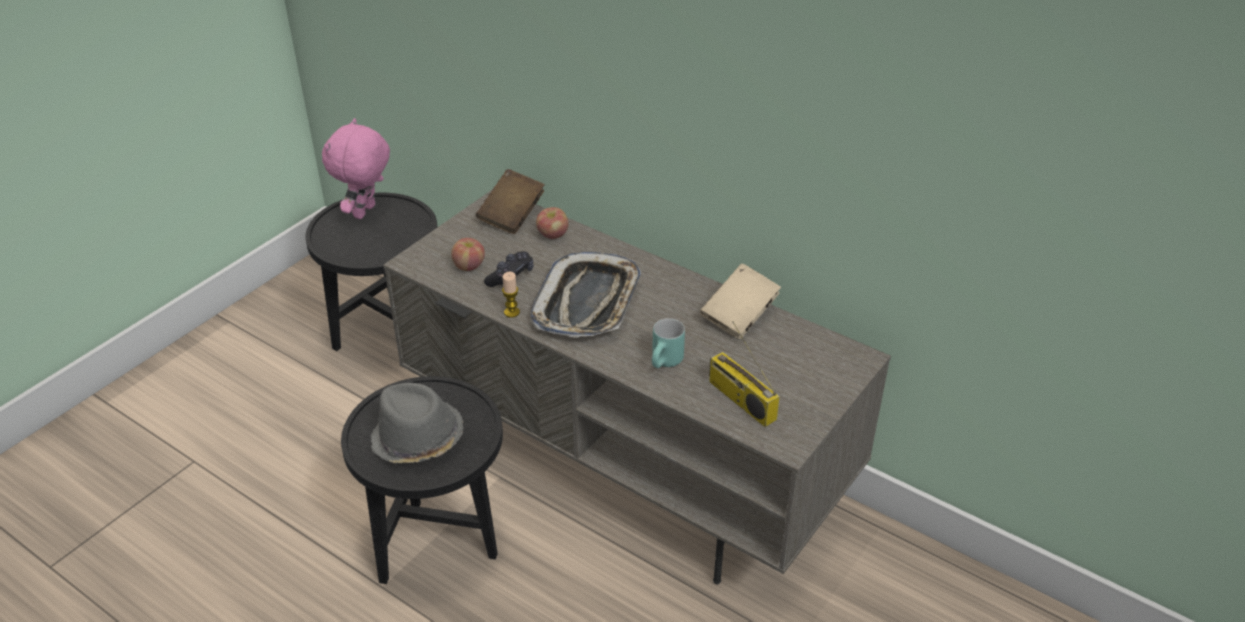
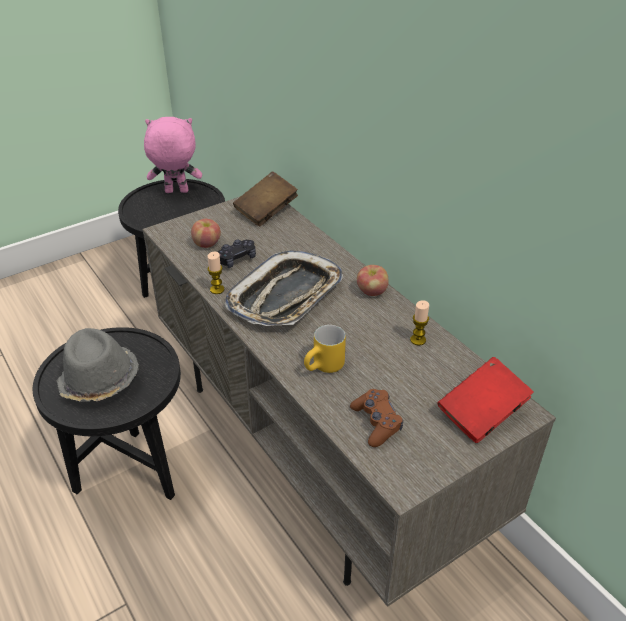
camera: 20 degrees right, 0 degrees up
(366, 212) = (176, 192): pink plush toy -> pink plush toy turned 45 degrees clockwise
(553, 235) = (290, 233): apple -> apple (372, 292)
(666, 364) = (325, 368): turquoise mug -> yellow mug
(739, 316) = (418, 340): beige book -> candle
(740, 400) = (376, 423): radio -> brown game controller
(827, 368) = (481, 414): none -> red book

